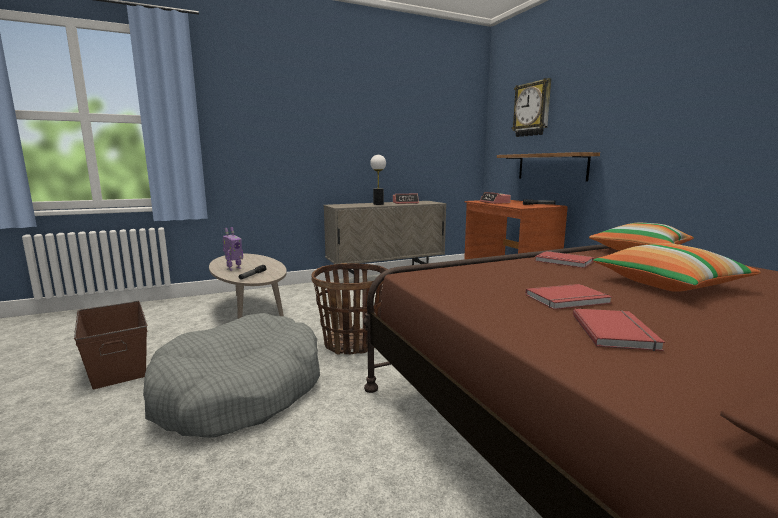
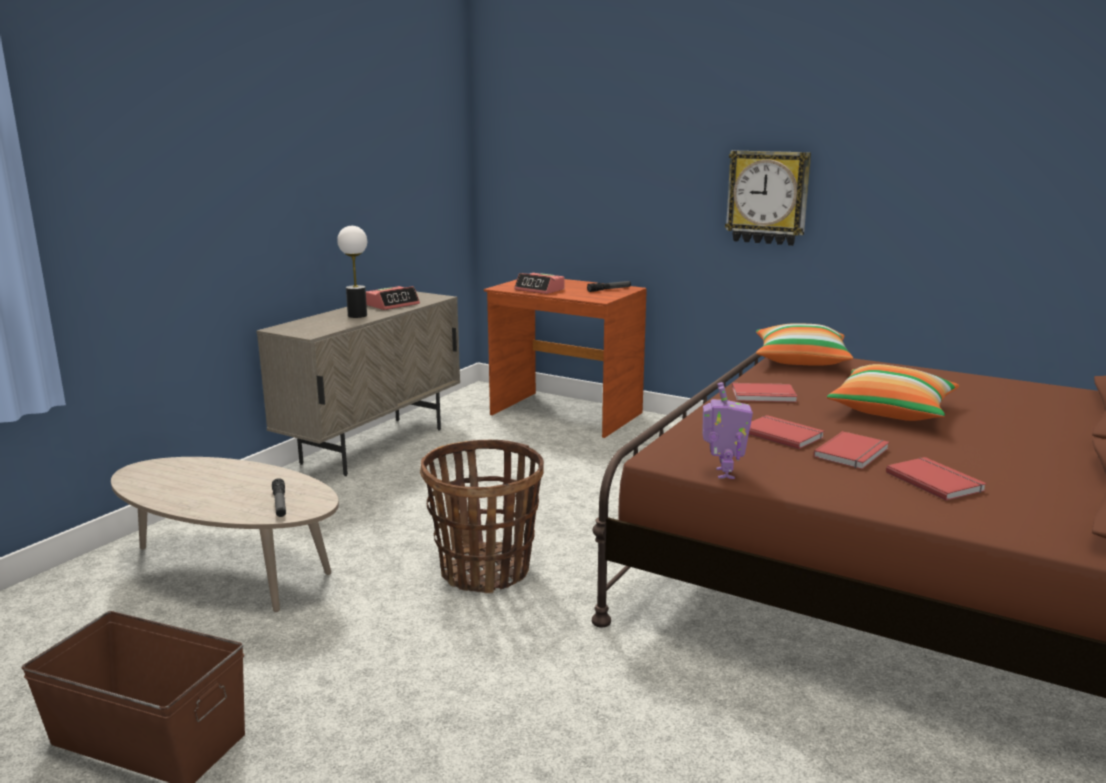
camera: 35 degrees left, 5 degrees up
(233, 268) = (210, 498): toy robot -> toy robot (723, 473)
(240, 391) = (439, 691): grey dog bed -> none
(530, 280) = (782, 434): none -> red book
(532, 109) = (567, 133): wall clock -> wall clock (767, 197)
(551, 167) = (611, 227): shelf -> none

